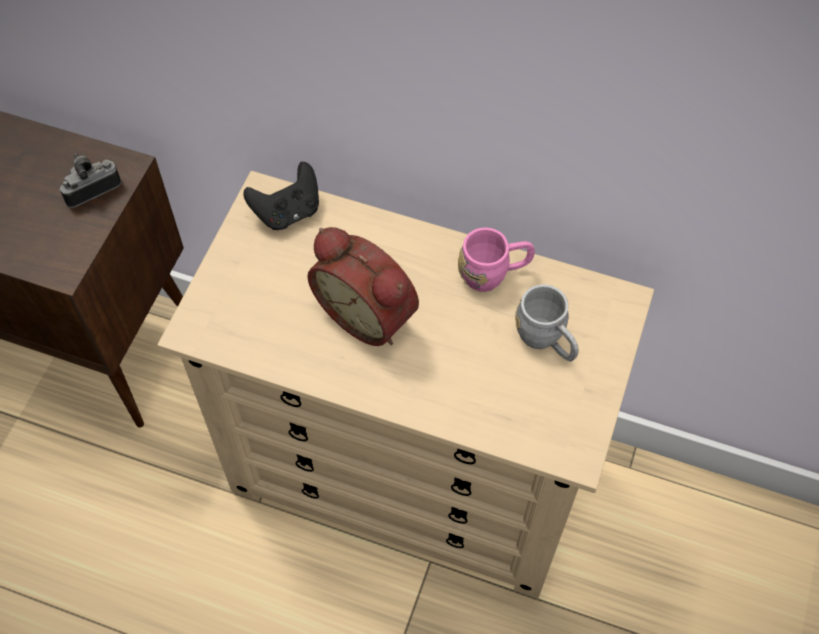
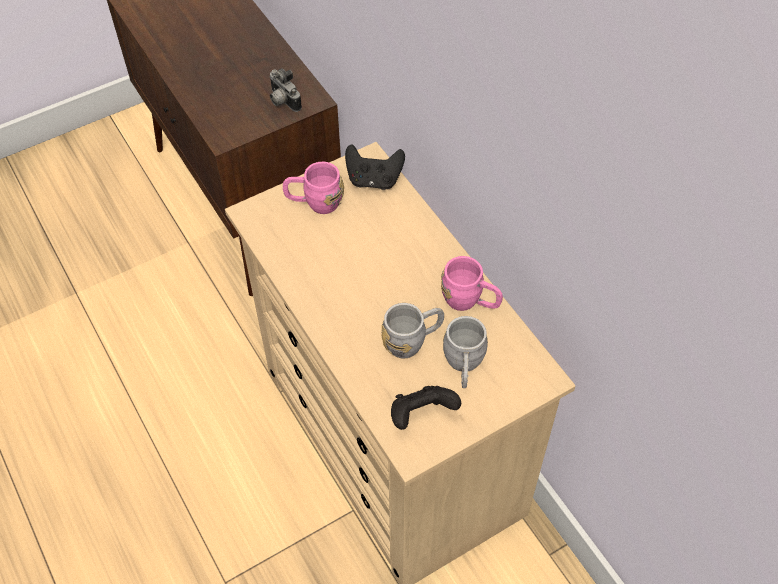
camera: 40 degrees right, 5 degrees down
(91, 189) = (282, 101): camera -> camera turned 135 degrees counterclockwise
(250, 275) = (315, 203): none -> pink mug
(369, 312) = (365, 272): alarm clock -> none
(478, 349) = (412, 341): none -> grey mug
(553, 415) = (421, 415): none -> black game controller

